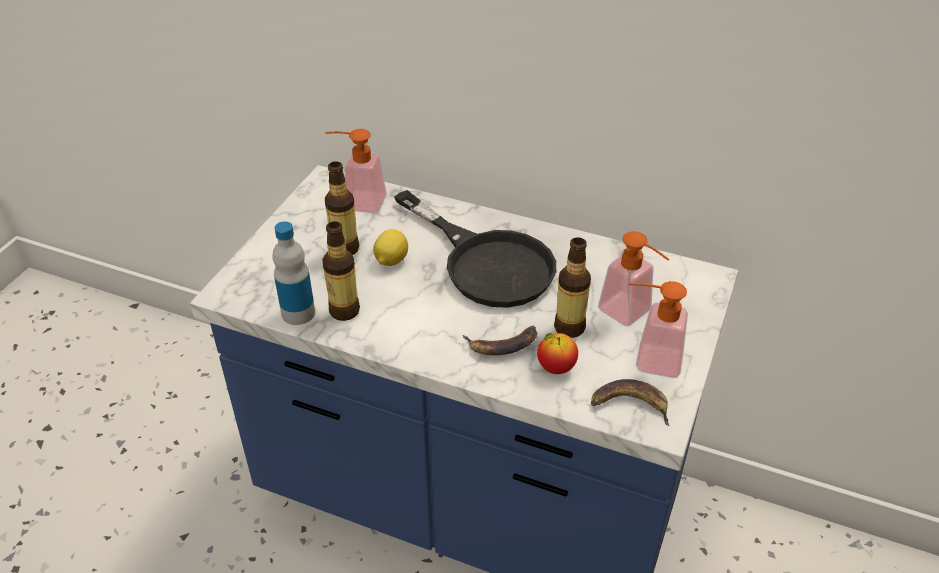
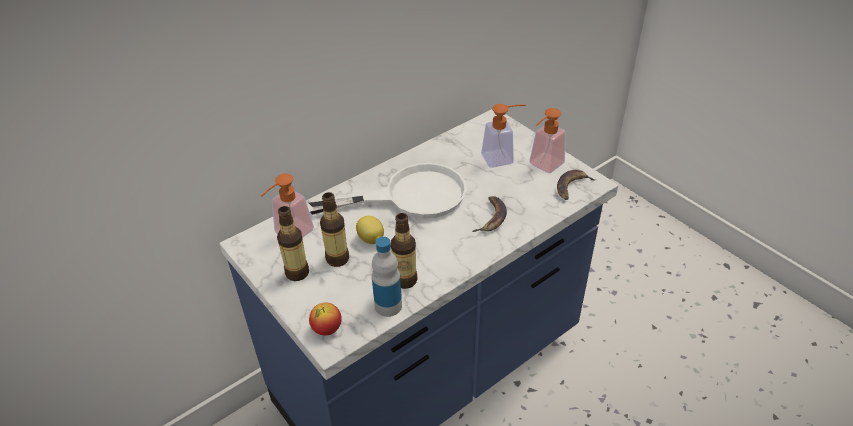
camera: 60 degrees left, 0 degrees up
(486, 262) = (410, 196): black frying pan -> white frying pan
(556, 368) = (526, 203): apple -> apple (327, 329)
(569, 327) = (496, 185): bottle -> bottle (297, 273)

